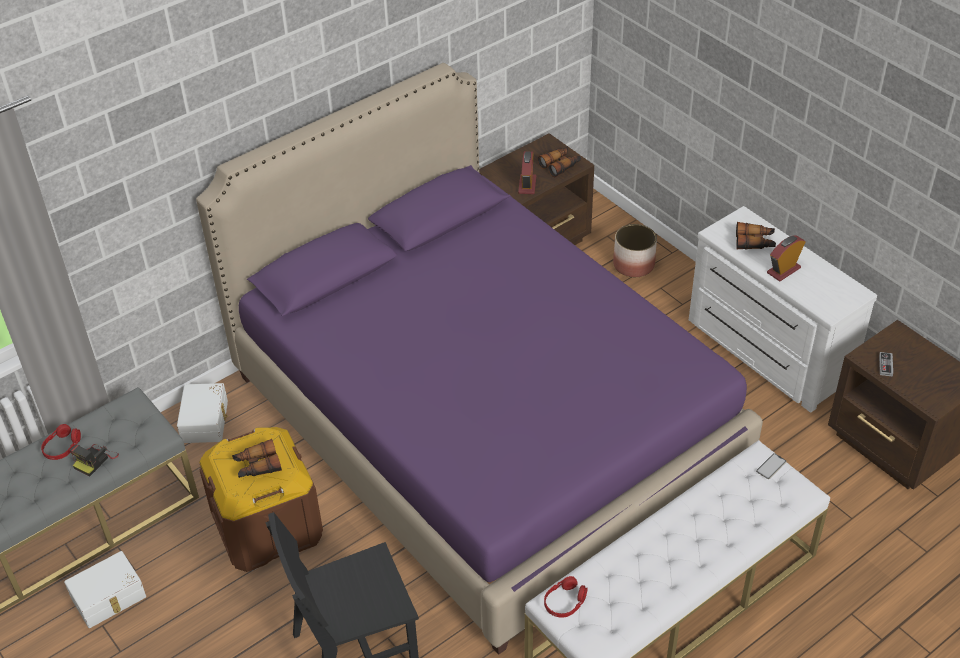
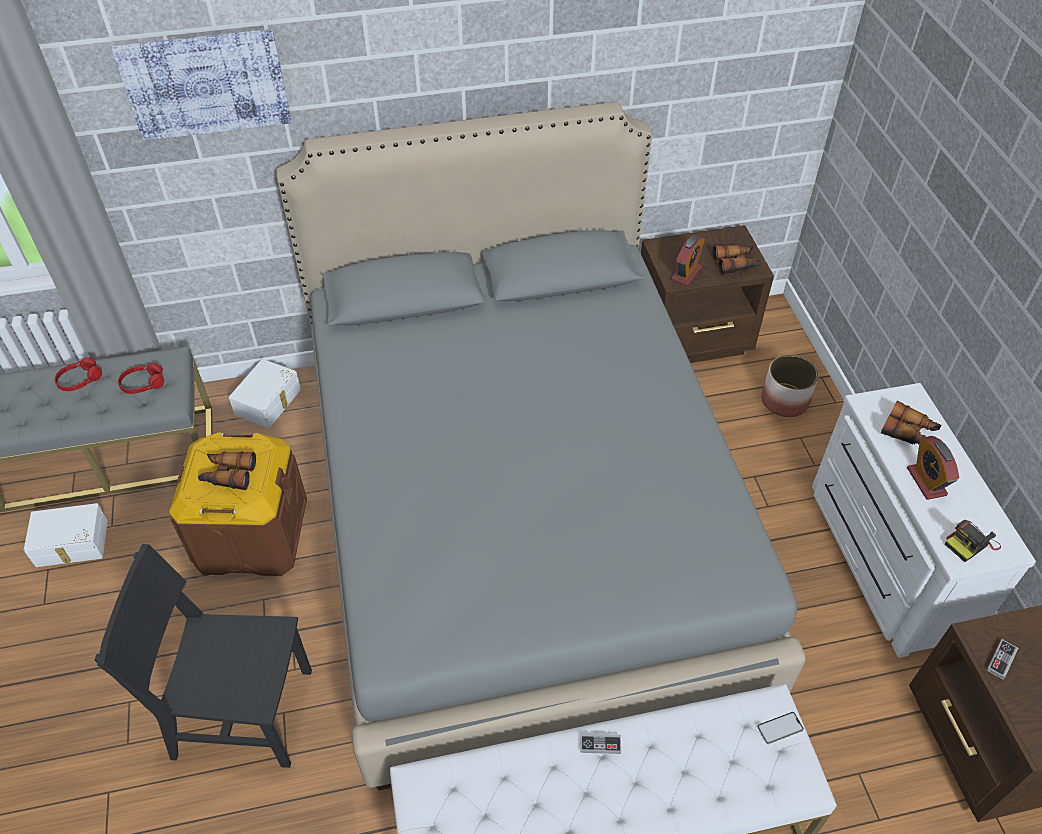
camera: 25 degrees right, 5 degrees up
(95, 460) = (97, 405): camera -> camera (970, 543)
(138, 143) = (206, 84): none -> picture
(482, 426) = (520, 516): purple bed -> grey bed
(565, 602) = (430, 789): red headphones -> red headphones (143, 383)
(661, 526) = (600, 744): none -> game controller
(783, 270) = (926, 481): alarm clock -> alarm clock turned 90 degrees counterclockwise

